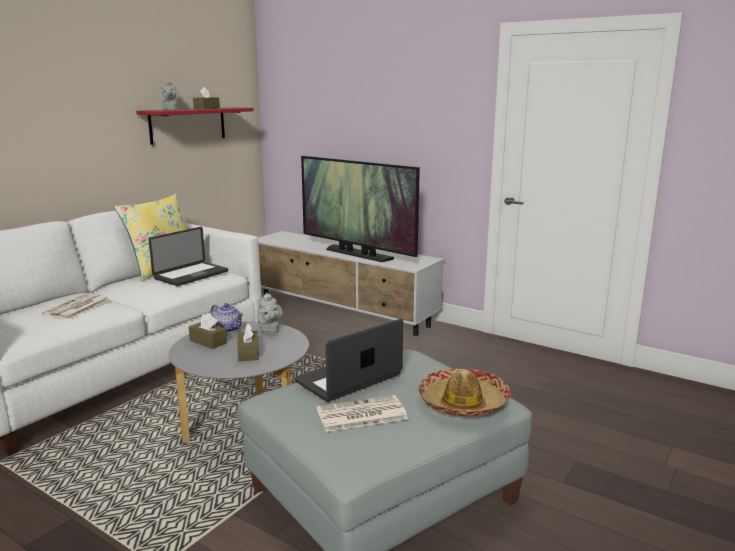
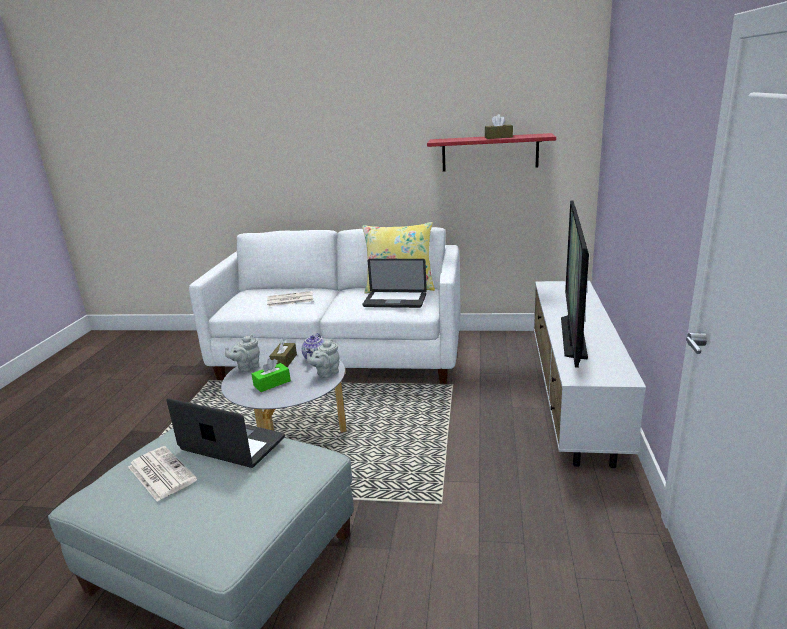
camera: 65 degrees right, 5 degrees up
(170, 109) = (455, 139): grey teapot -> grey teapot (247, 368)
(248, 353) = (272, 383): brown tissue box -> green tissue box
(463, 402) = (203, 527): hat -> none

